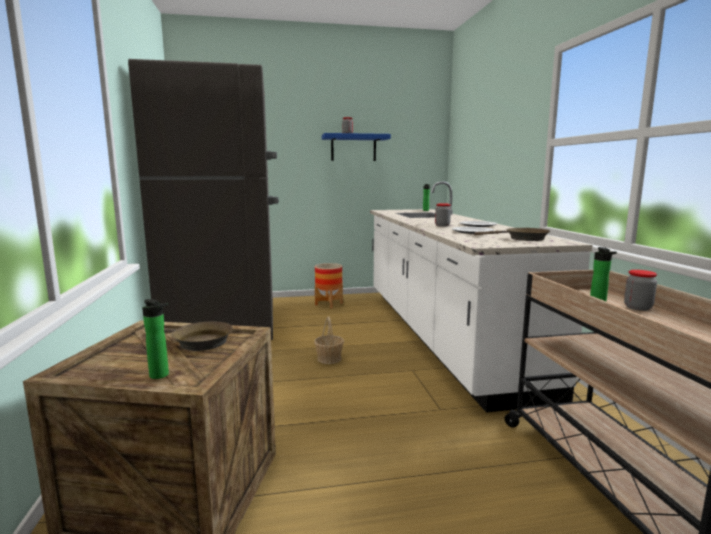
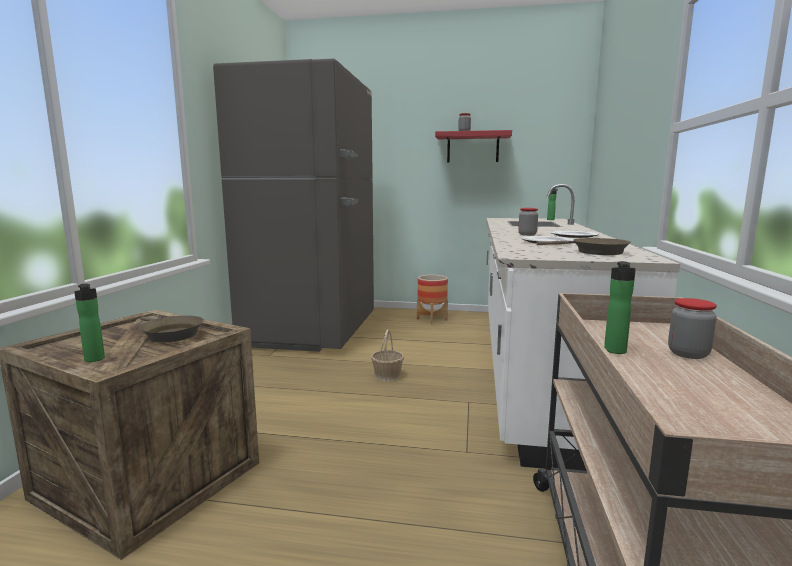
camera: 20 degrees right, 0 degrees up
(353, 148) = (473, 148): blue shelf -> red shelf

